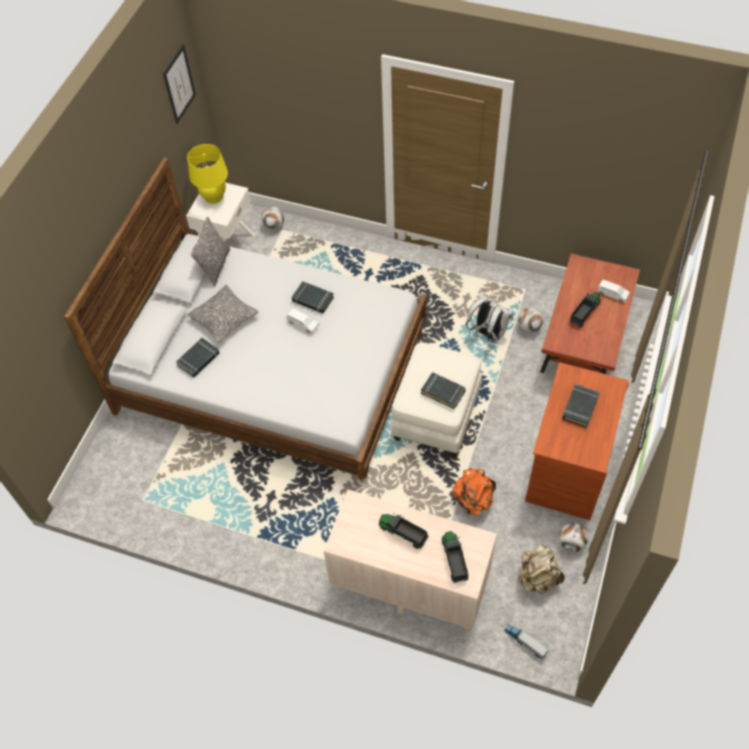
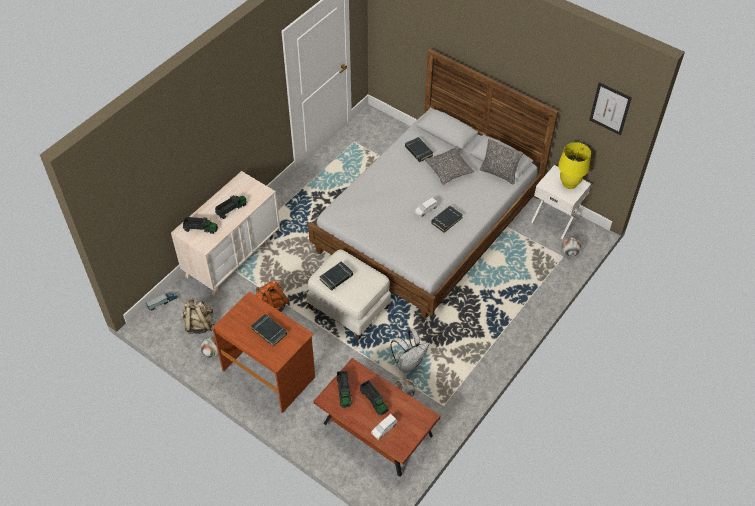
camera: 105 degrees right, 5 degrees down
(588, 342) = (344, 391): none -> toy truck

